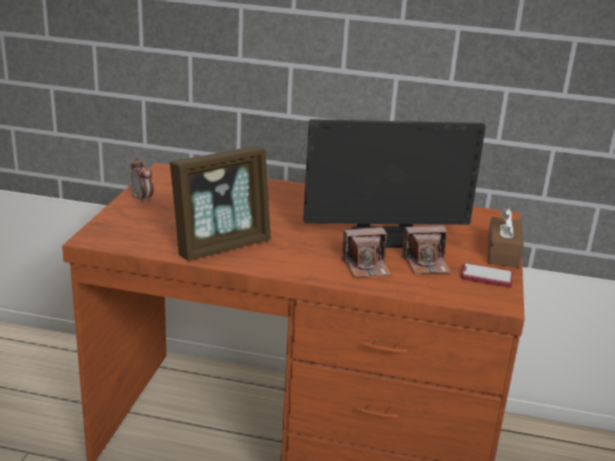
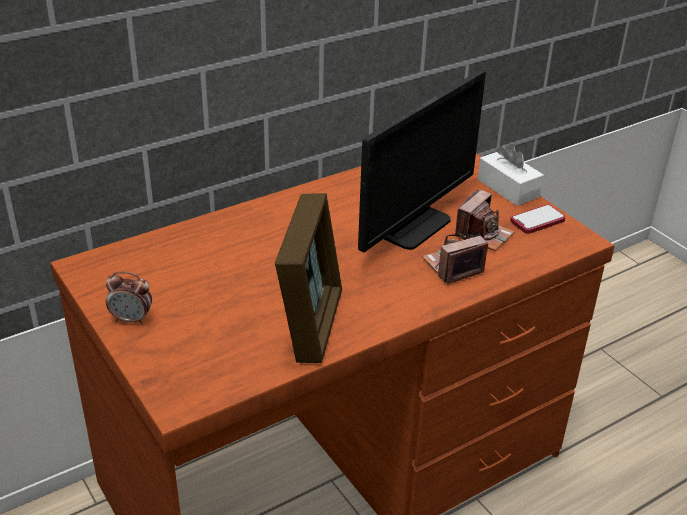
camera: 45 degrees left, 10 degrees up
(366, 267) = (452, 267): camera -> camera turned 150 degrees counterclockwise
(502, 252) = (508, 188): brown tissue box -> white tissue box

